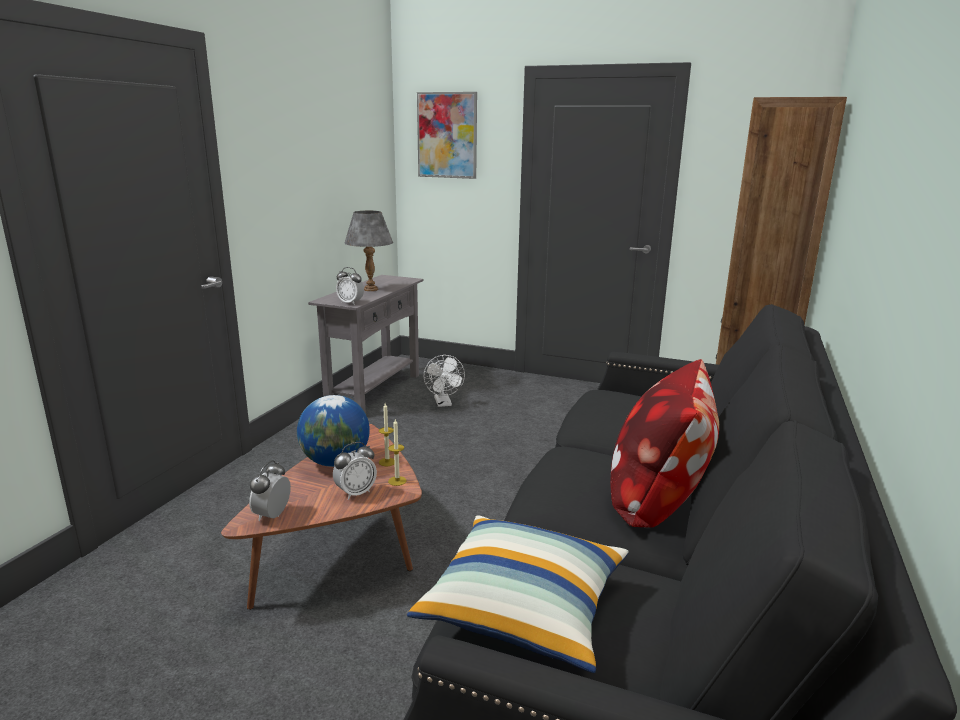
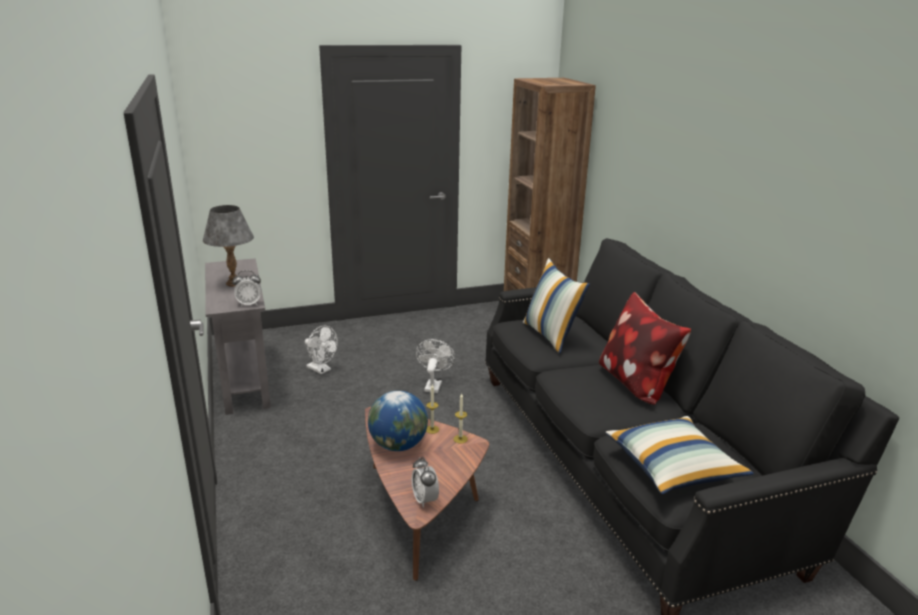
camera: 40 degrees left, 5 degrees up
(355, 493) = (449, 459): alarm clock -> none
(447, 135) = (243, 112): picture -> none
(526, 450) = (433, 385): none -> white fan
(627, 414) = (551, 335): none -> pillow

